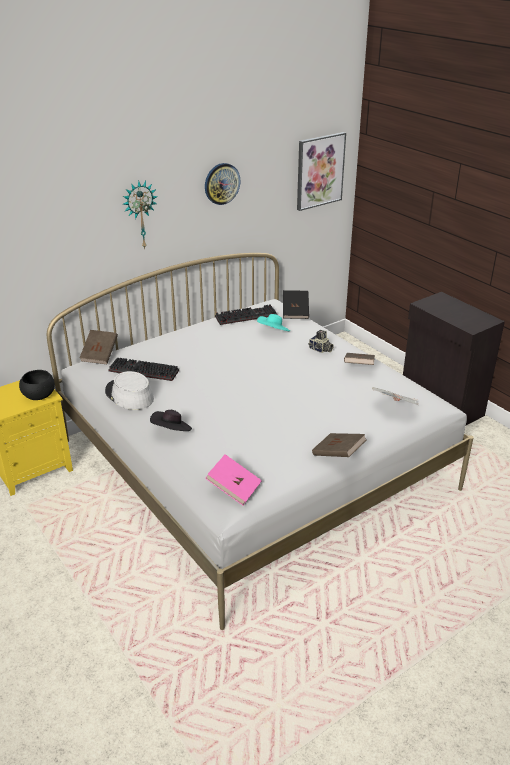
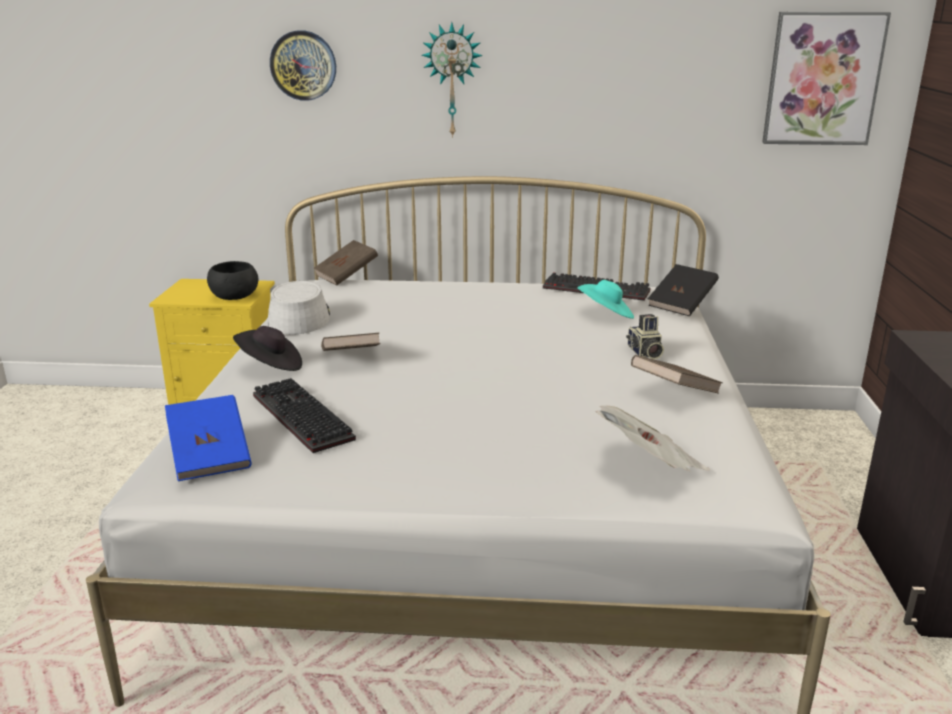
camera: 40 degrees right, 10 degrees down
(142, 371) = (357, 301): keyboard -> keyboard (298, 417)
(221, 183) = (606, 60): wall clock -> wall clock (303, 65)
(234, 488) = (210, 457): pink book -> blue book
(338, 454) = (428, 484): brown book -> brown book (350, 359)

